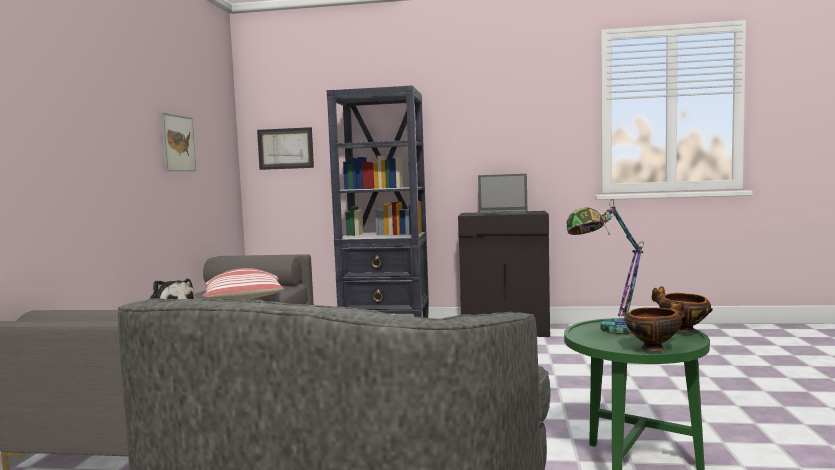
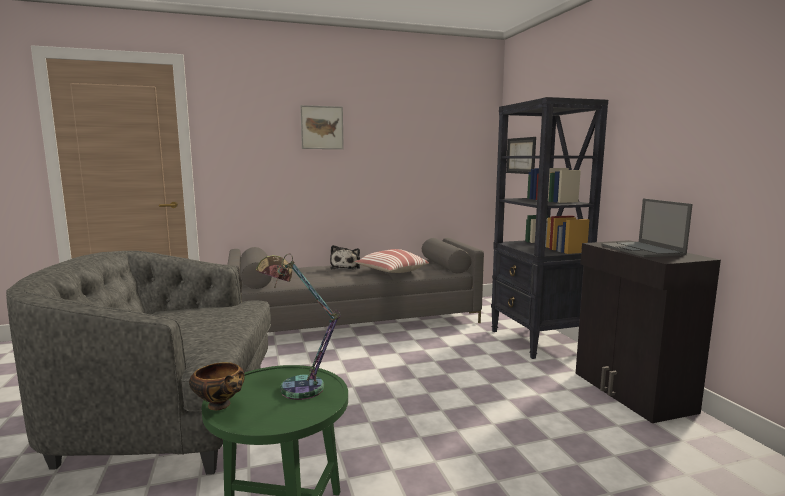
camera: 65 degrees right, 5 degrees up
(178, 143) = (409, 154): picture -> picture (322, 127)
(682, 330) = (295, 418): bowl -> none

